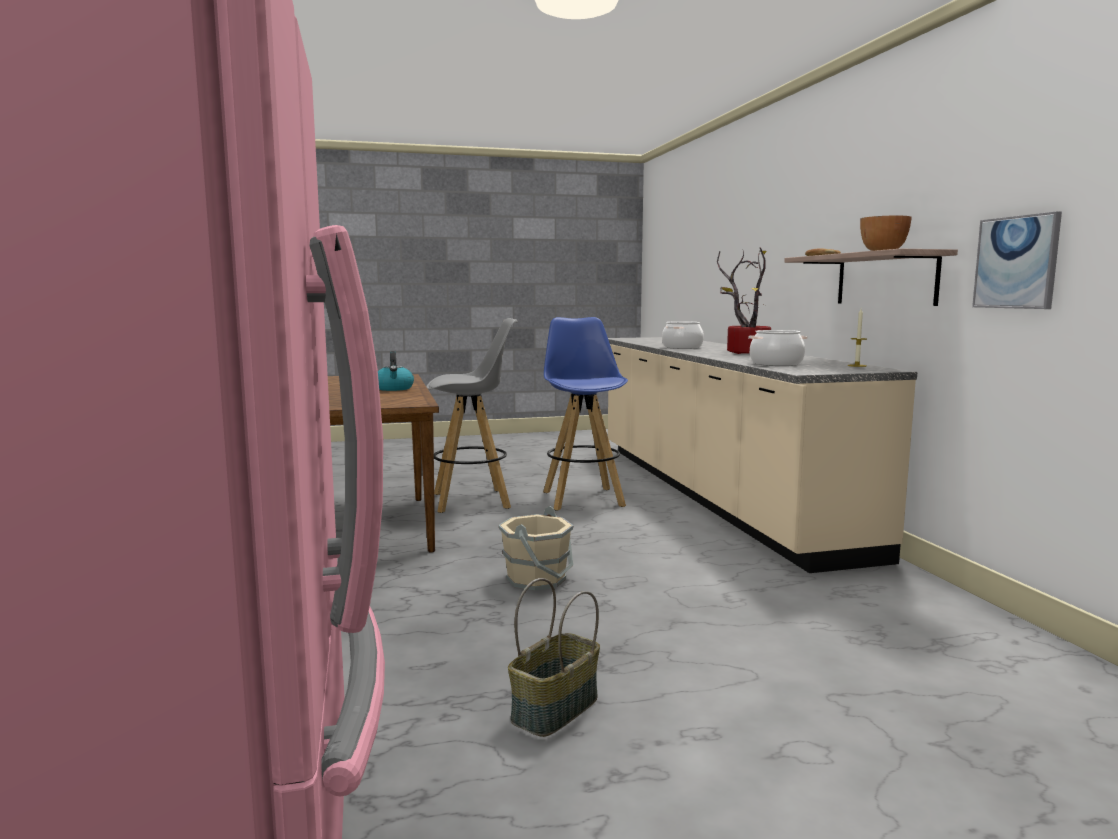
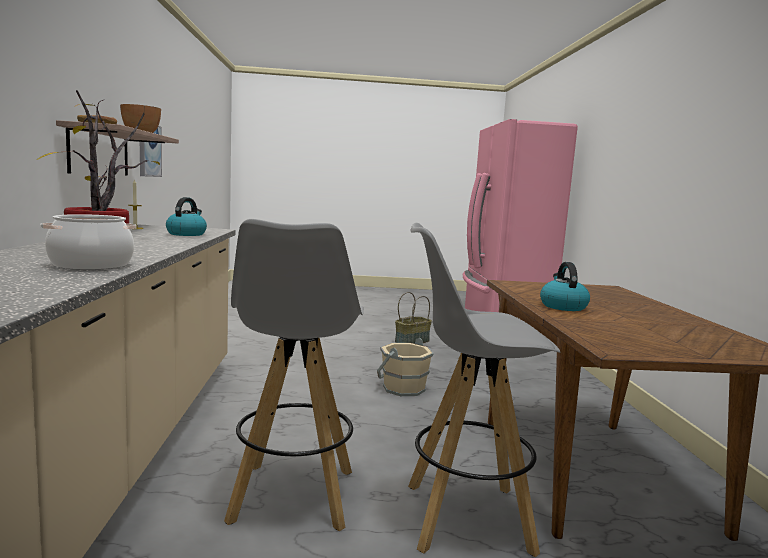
camera: 170 degrees left, 0 degrees up
(583, 498) = (291, 497): blue stool -> grey stool
(776, 364) = (186, 234): cooking pot -> kettle

